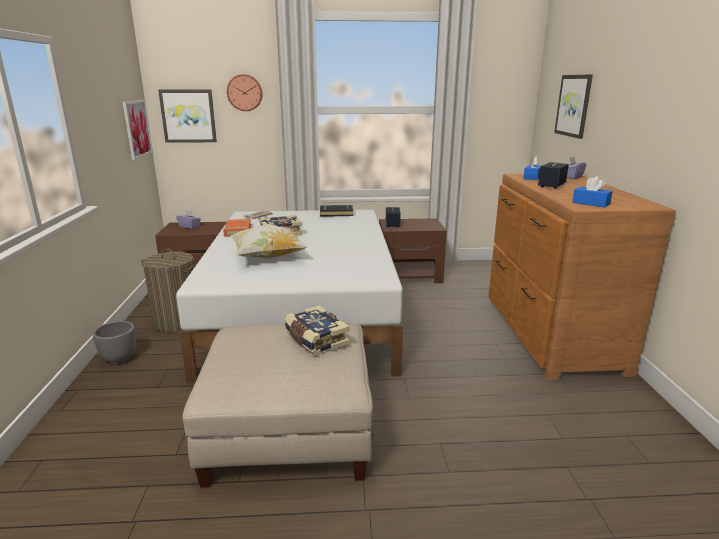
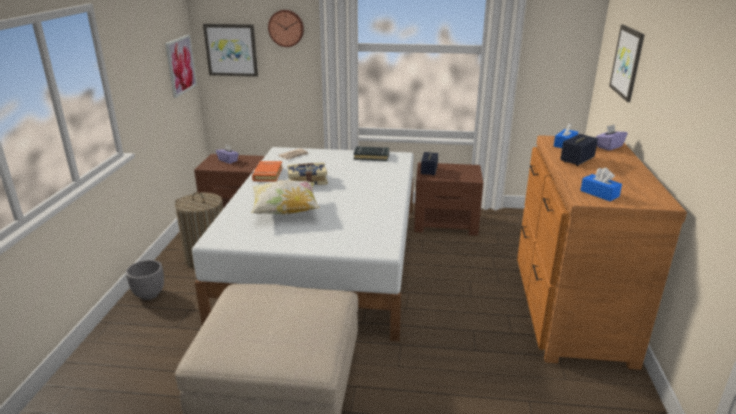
camera: 10 degrees right, 5 degrees up
(315, 340) = (305, 309): book -> none

